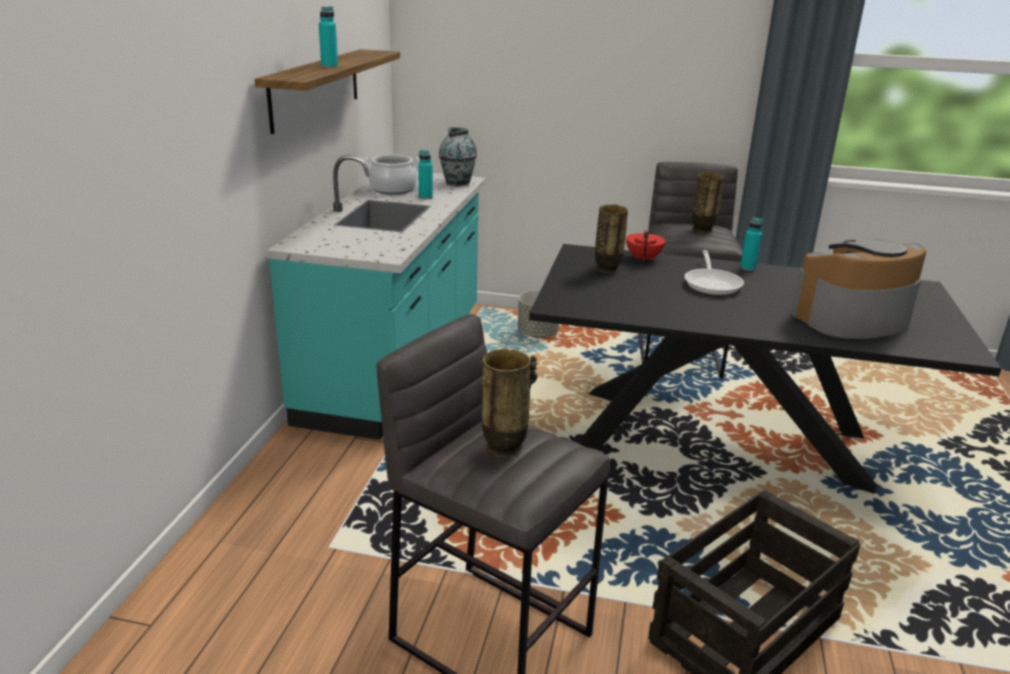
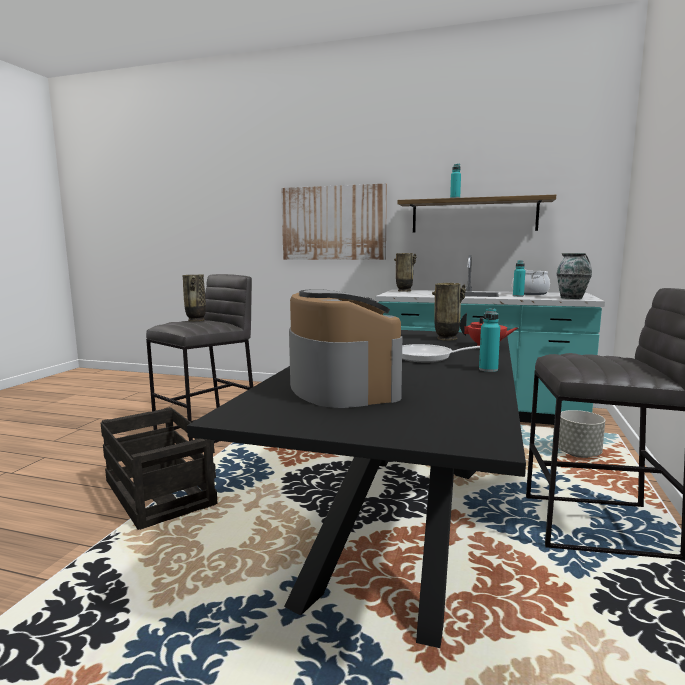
camera: 95 degrees right, 15 degrees down
(175, 148) = (333, 223): none -> picture
(702, 230) = (603, 359): vase -> vase (404, 291)

